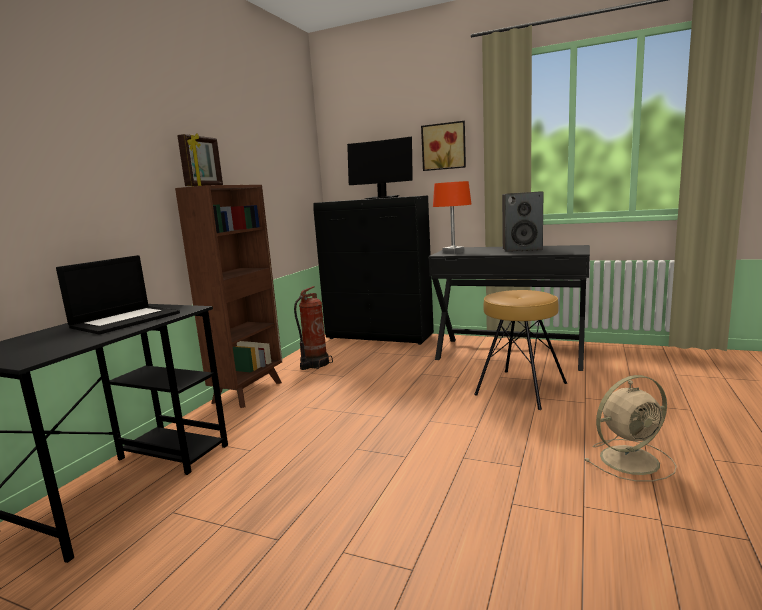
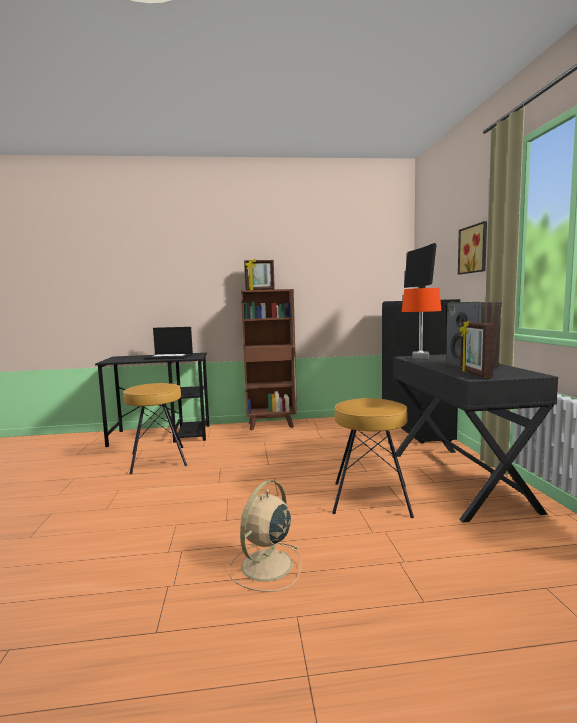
camera: 60 degrees right, 5 degrees down
(250, 498) = (157, 459): none -> brown stool
(314, 364) = (331, 426): fire extinguisher -> none
(560, 251) = (474, 374): none -> picture frame
(631, 459) = (265, 566): beige fan -> beige fan turned 75 degrees clockwise

